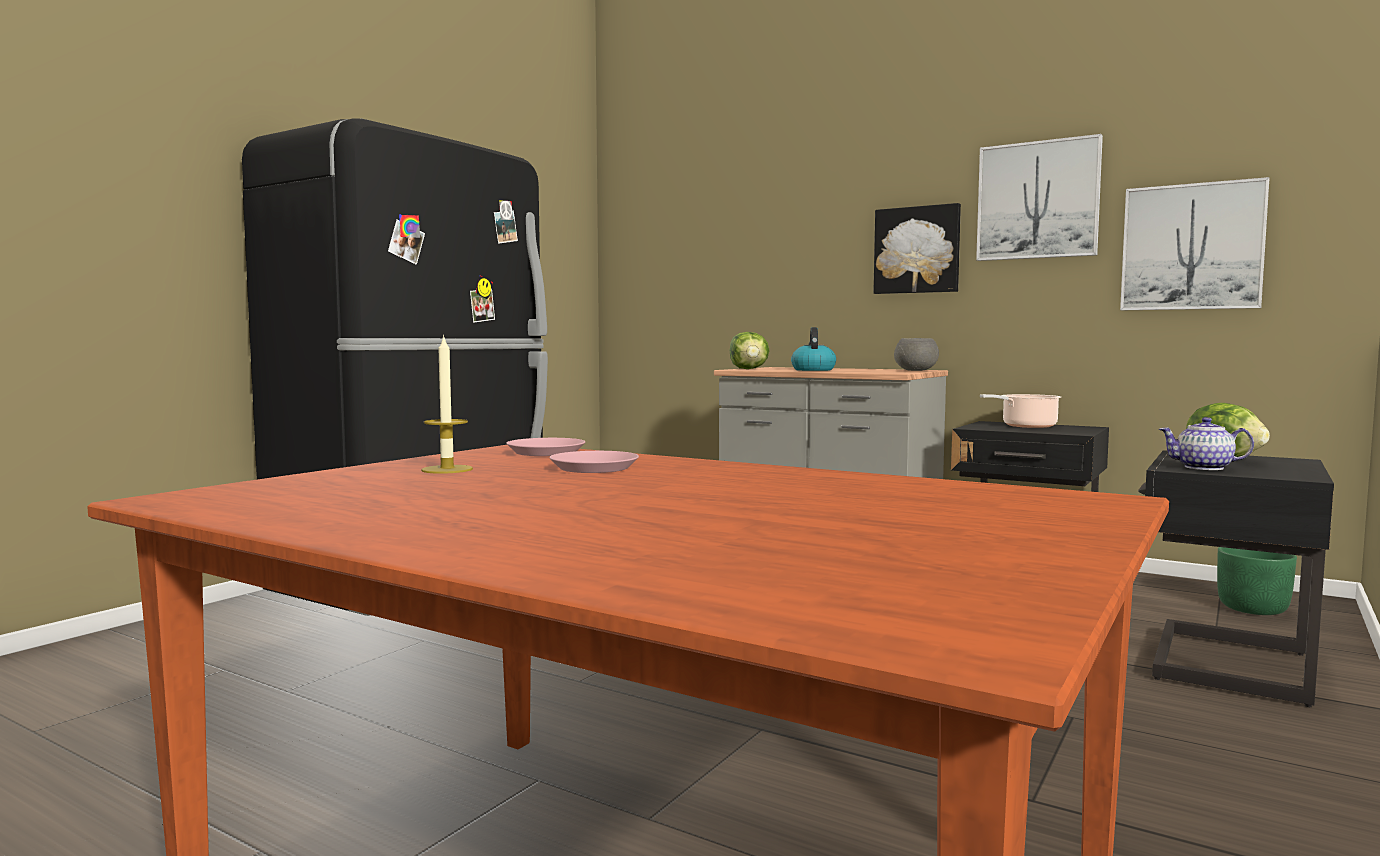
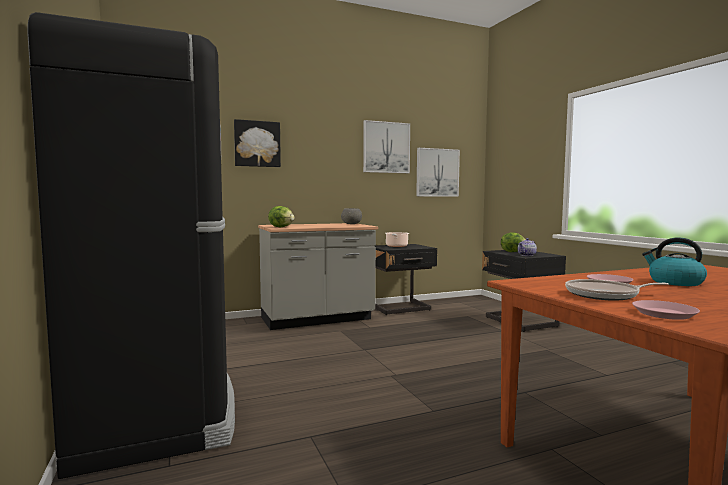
camera: 55 degrees left, 0 degrees up
(447, 469) = (605, 295): candle -> frying pan
(546, 452) = (540, 281): pink plate -> pink plate (664, 314)
(813, 370) = (315, 226): kettle -> kettle (674, 282)
(917, 250) = (335, 164): picture -> picture (257, 144)
(1253, 609) = (476, 304): green planter -> none

